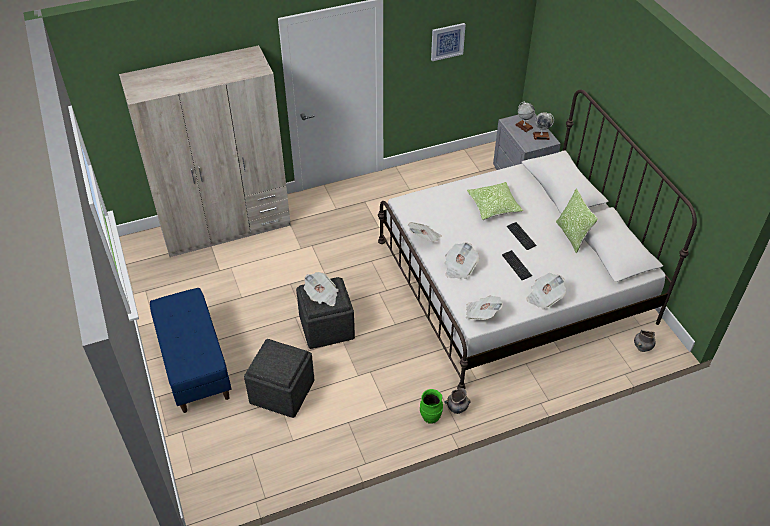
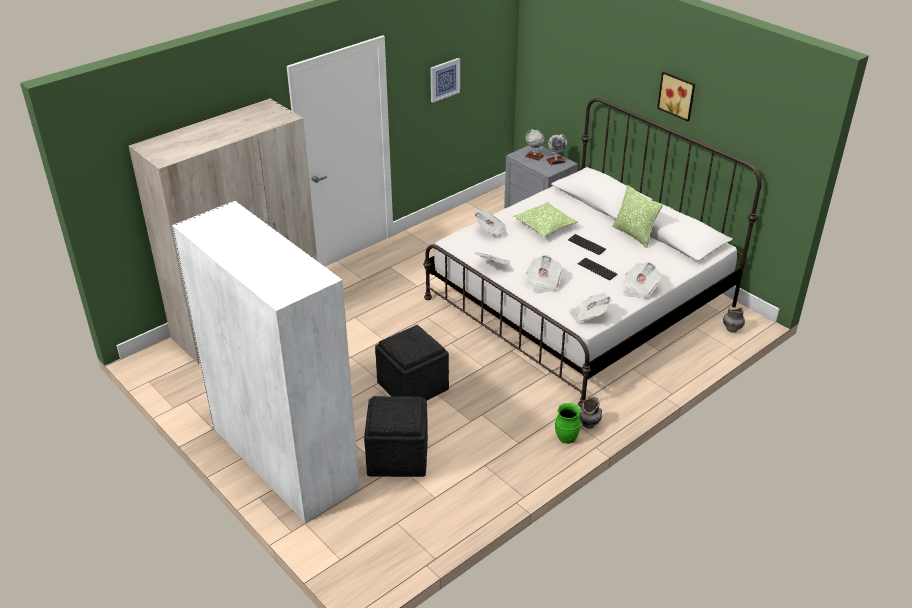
camera: 20 degrees left, 10 degrees down
(194, 364) = (284, 457): blue bench -> white wardrobe
(322, 295) = (409, 344): newspaper -> newspaper (491, 232)
(646, 113) = (677, 95): none -> picture

